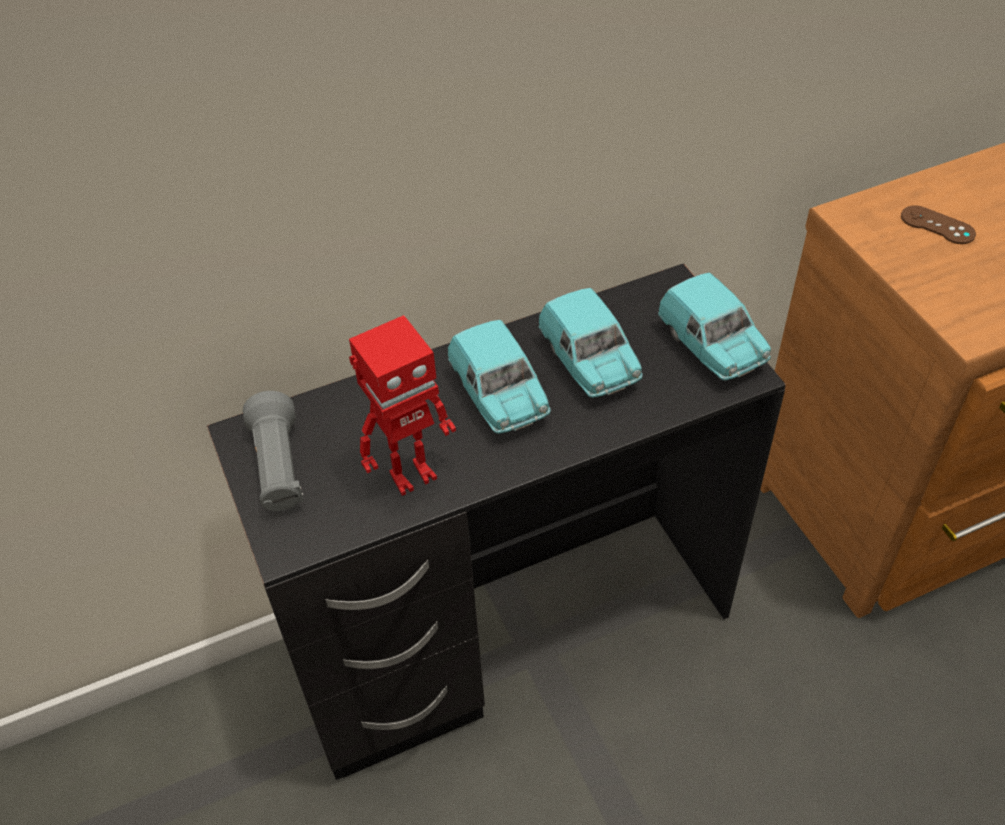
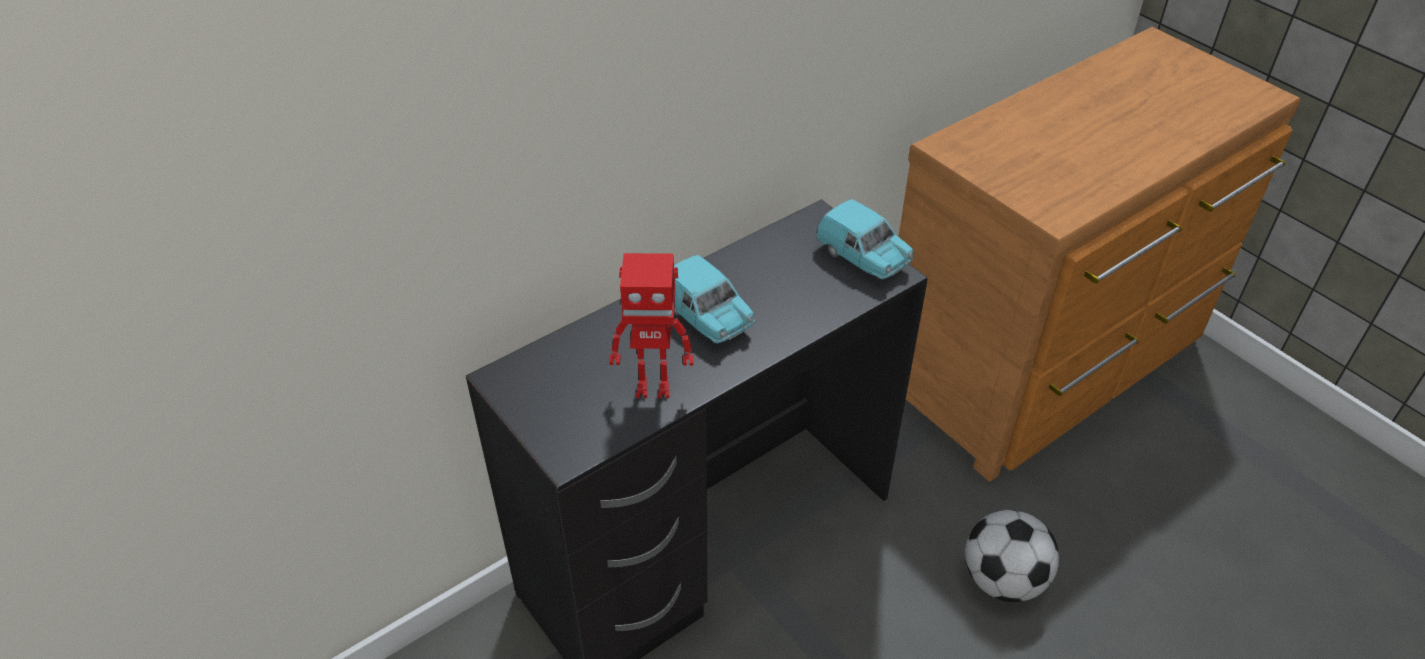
camera: 15 degrees left, 5 degrees down
(279, 468) = (540, 398): grey flashlight -> none
(411, 475) = (653, 386): toy robot -> toy robot turned 45 degrees clockwise
(589, 363) = (771, 283): turquoise toy car -> none
(844, 744) = (1003, 580): none -> football
(937, 225) = (1009, 146): brown game controller -> none

